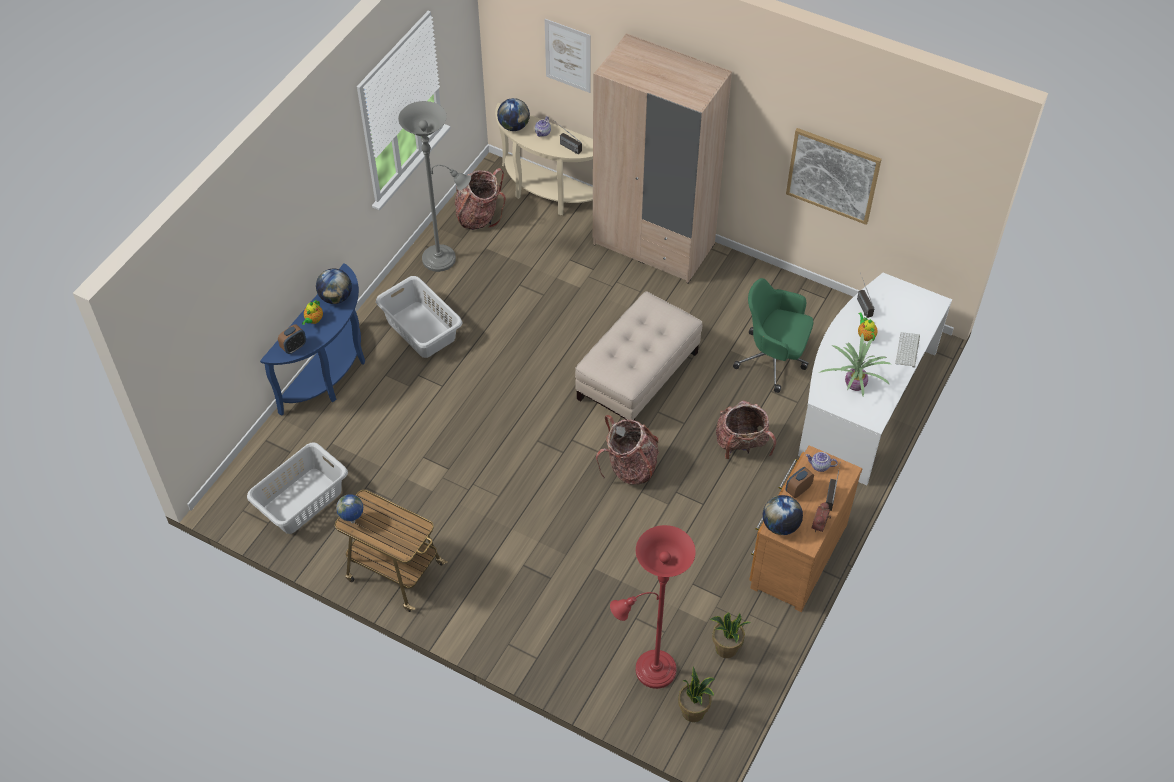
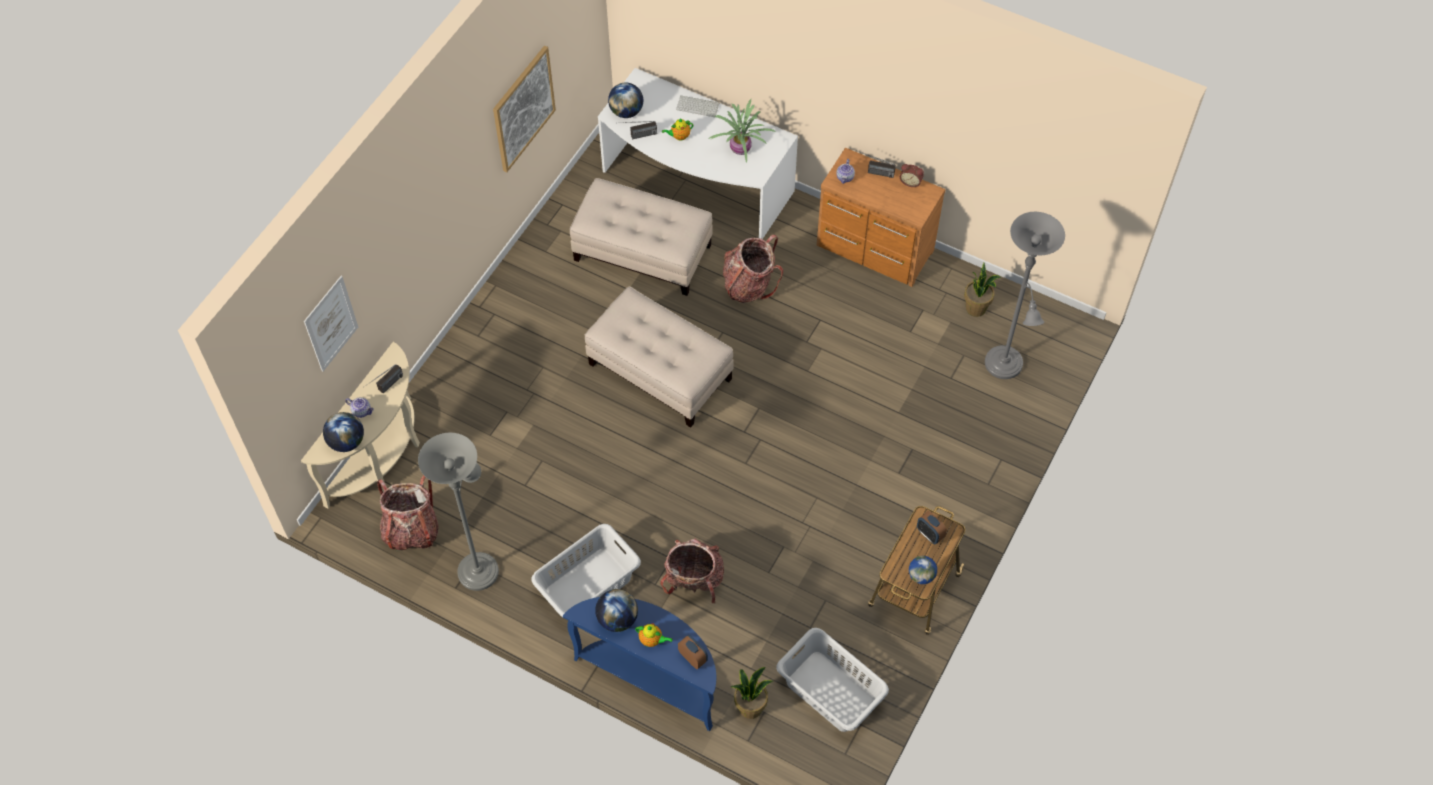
camera: 90 degrees left, 5 degrees up
(630, 467) = (778, 380): backpack -> backpack (693, 581)
(650, 671) = (1005, 367): red floor lamp -> grey floor lamp
(653, 244) = (474, 353): beige wardrobe -> none
(693, 711) = (1041, 335): potted plant -> potted plant (750, 707)
(773, 359) = (642, 253): green office chair -> beige ottoman
(780, 525) = (913, 211): globe -> globe (626, 112)
(798, 490) = (872, 195): alarm clock -> alarm clock (929, 534)

